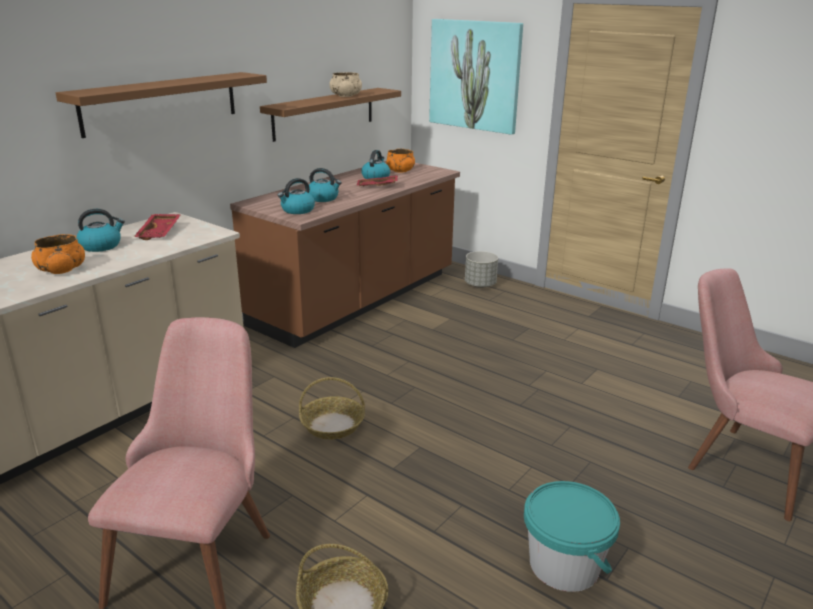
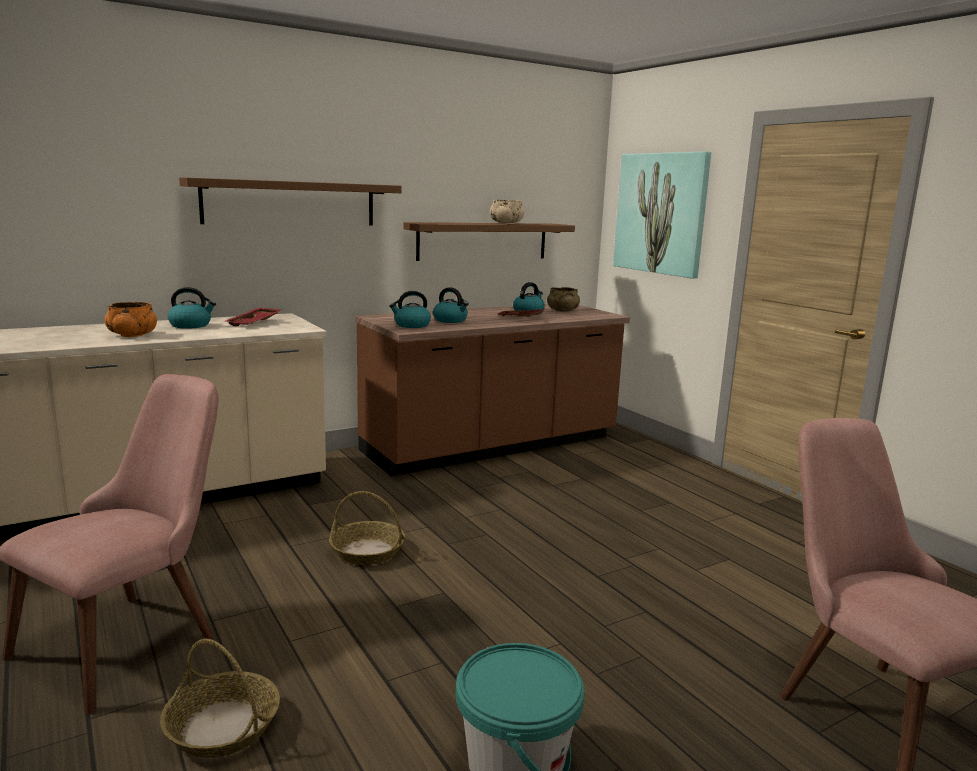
camera: 20 degrees right, 10 degrees down
(400, 171) = (562, 311): orange bowl -> beige bowl
(480, 285) = (643, 453): grey planter -> none

